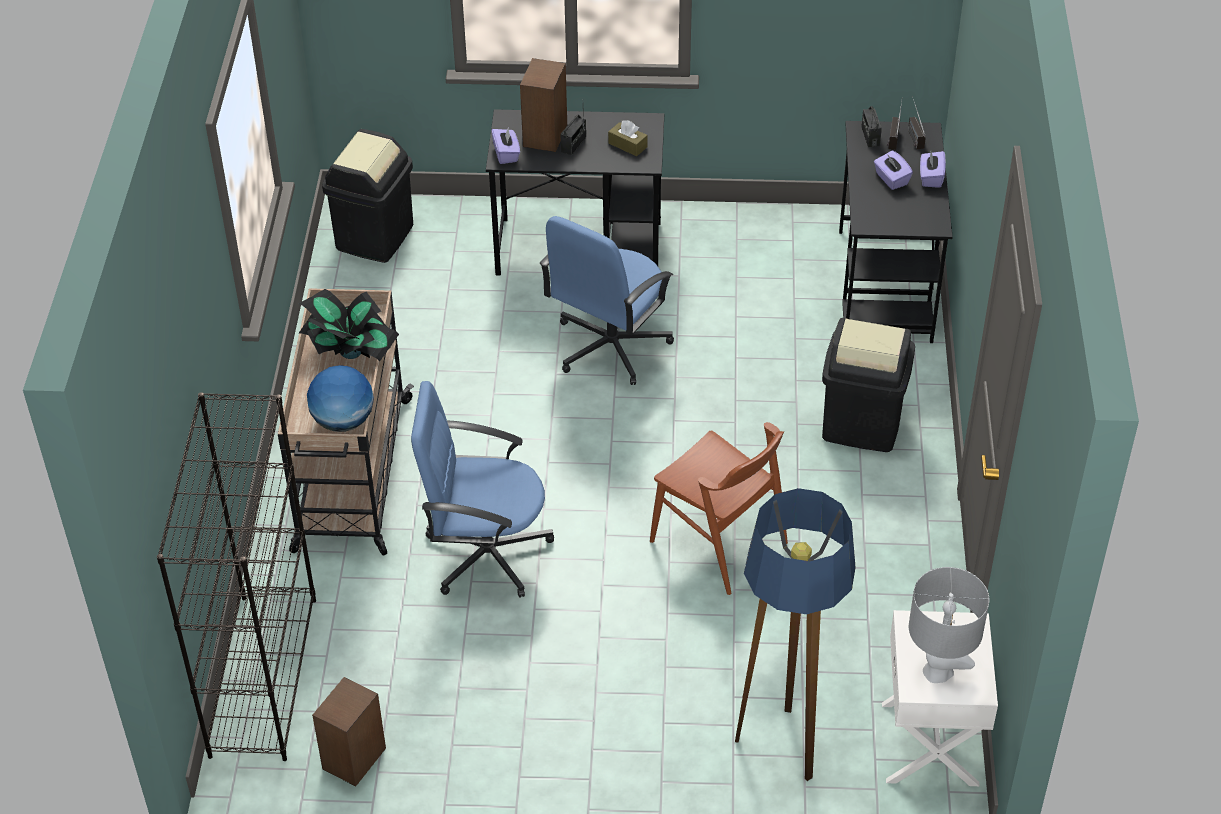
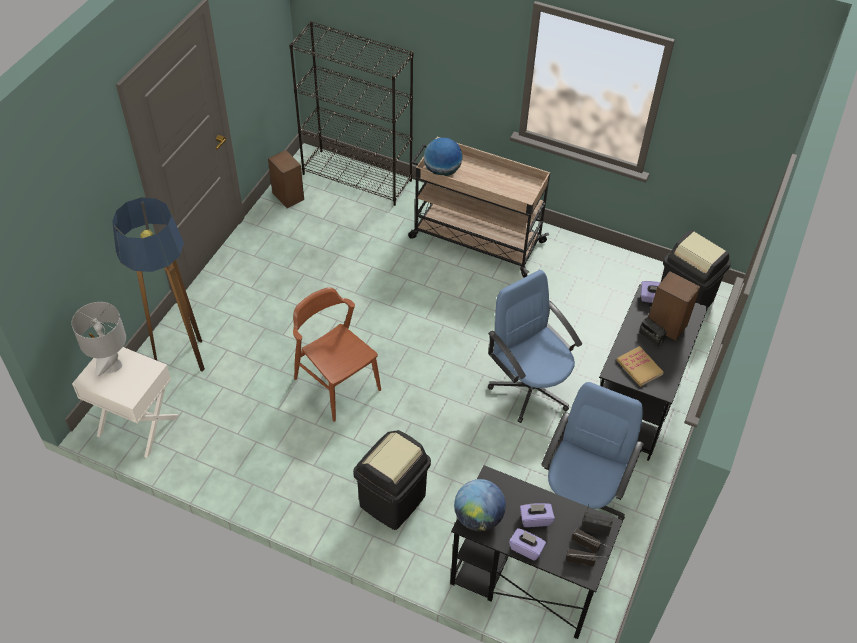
camera: 110 degrees right, 5 degrees up
(350, 352) = (497, 186): potted plant -> none
(485, 553) = (388, 278): blue office chair -> blue office chair (580, 501)
(627, 145) = (639, 367): brown tissue box -> book
(719, 542) = (337, 384): brown chair -> brown chair turned 75 degrees clockwise
(921, 220) = (478, 517): none -> globe

